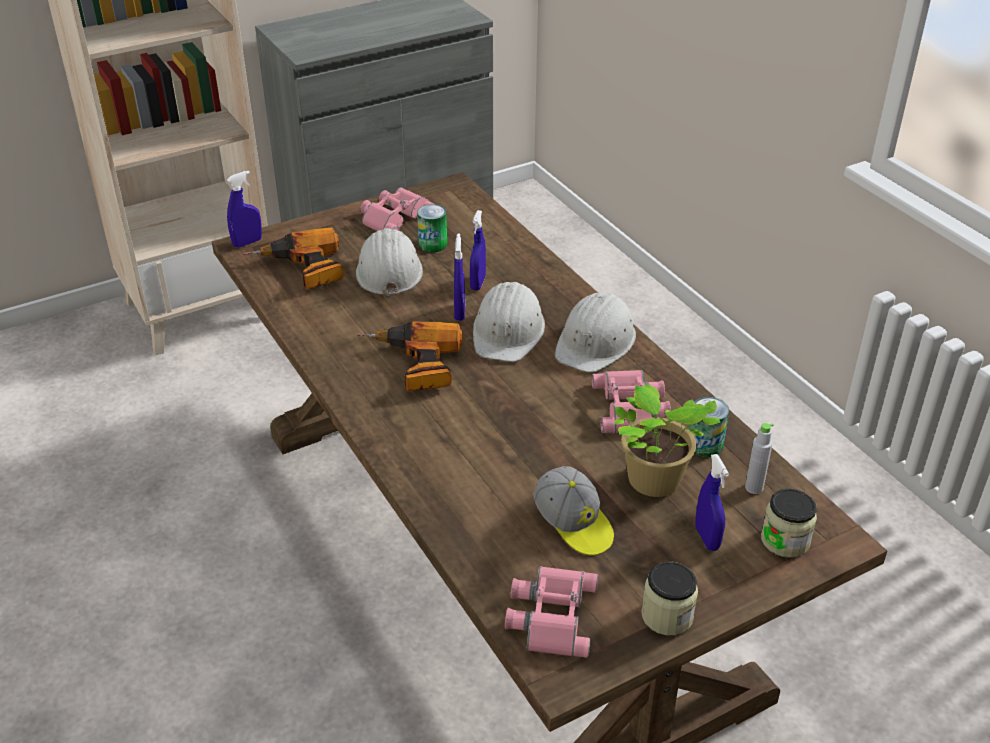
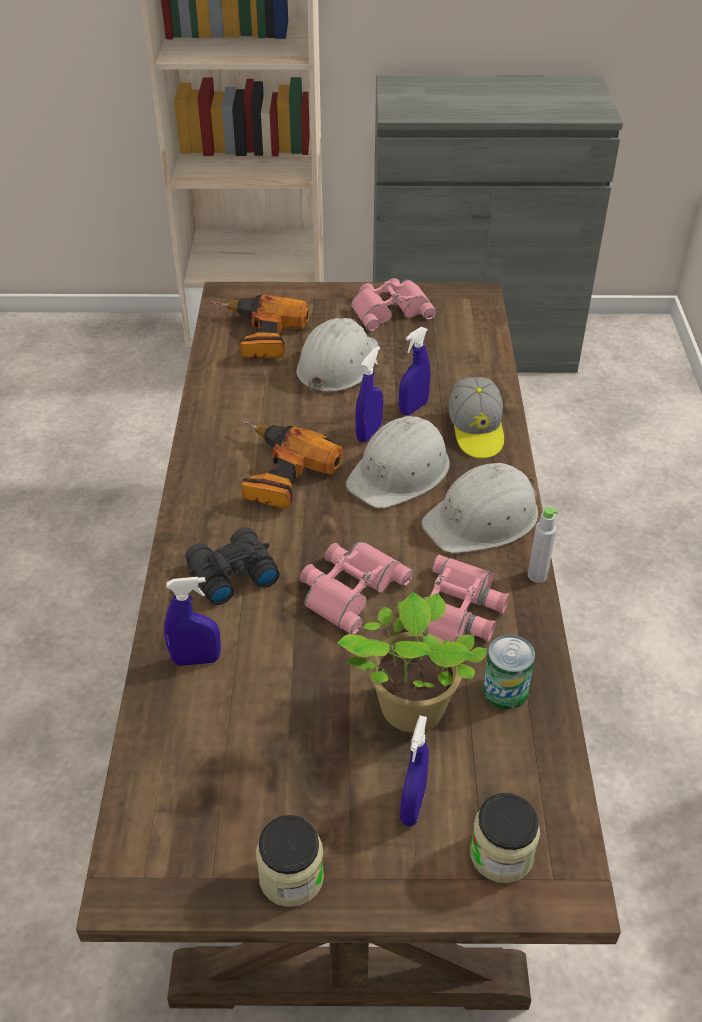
camera: 30 degrees right, 5 degrees up
(247, 243) = (233, 293): blue spray bottle -> blue spray bottle (196, 660)
(433, 244) = (403, 351): can -> none
(444, 448) = (230, 574): none -> black binoculars
(550, 615) = (174, 810): pink binoculars -> pink binoculars (350, 588)
(573, 523) = (285, 718): cap -> cap (476, 430)
(754, 488) = (518, 770): grey bottle -> grey bottle (537, 575)

